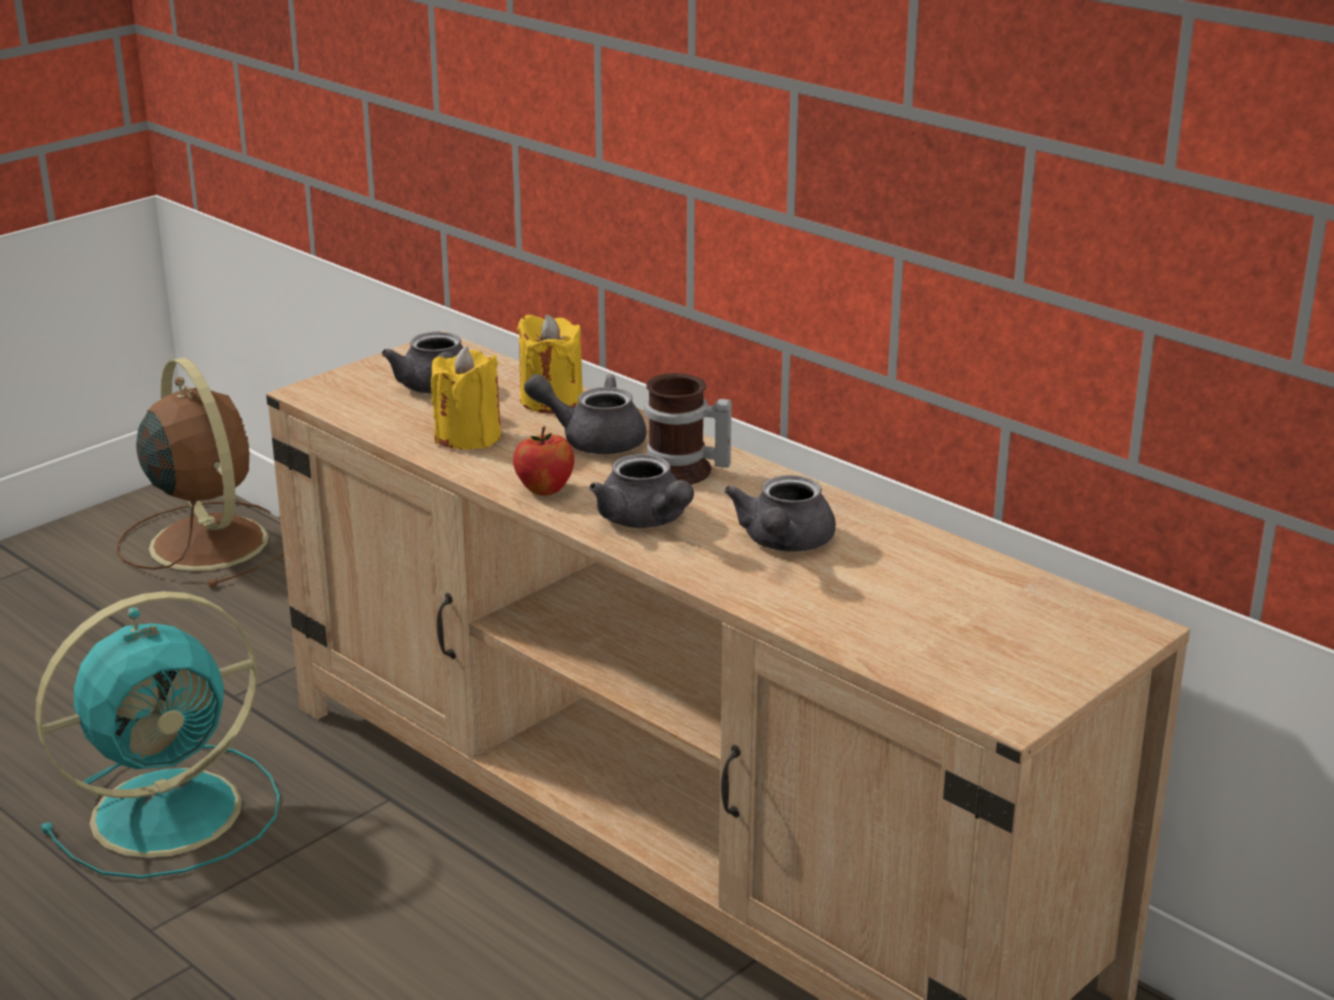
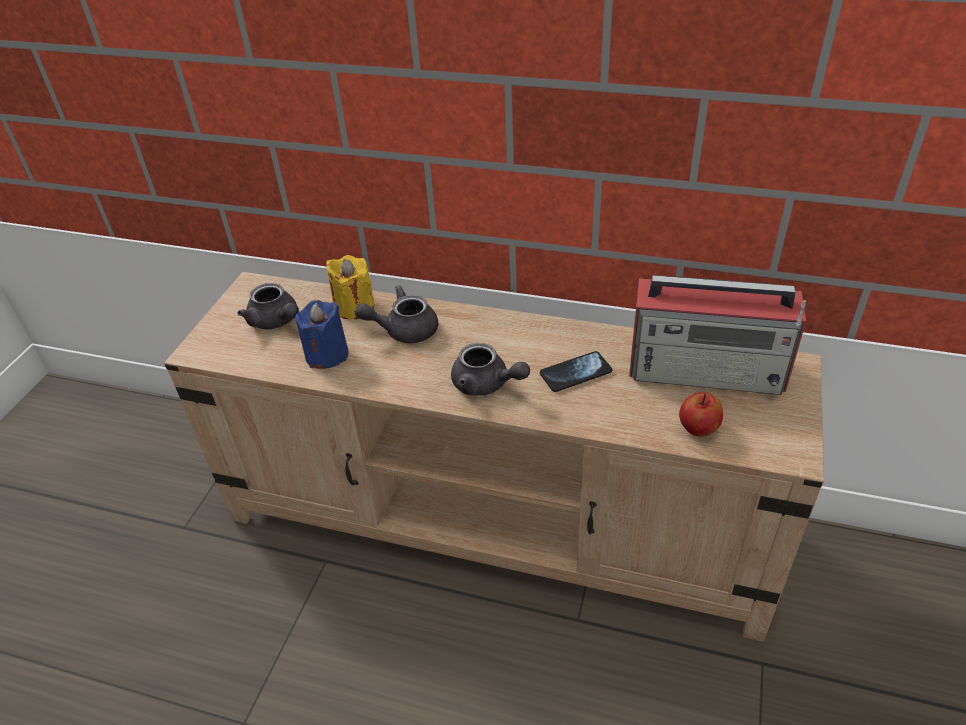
camera: 25 degrees left, 15 degrees up
(173, 810) = (200, 627): turquoise fan -> none
(207, 541) = (93, 421): brown fan -> none
(468, 437) = (327, 355): yellow candle -> blue candle
(544, 489) = (407, 381): apple -> apple (698, 429)
(682, 473) = (476, 338): mug -> none
(783, 544) = (575, 373): grey teapot -> phone
(985, 594) = (708, 370): none -> radio

